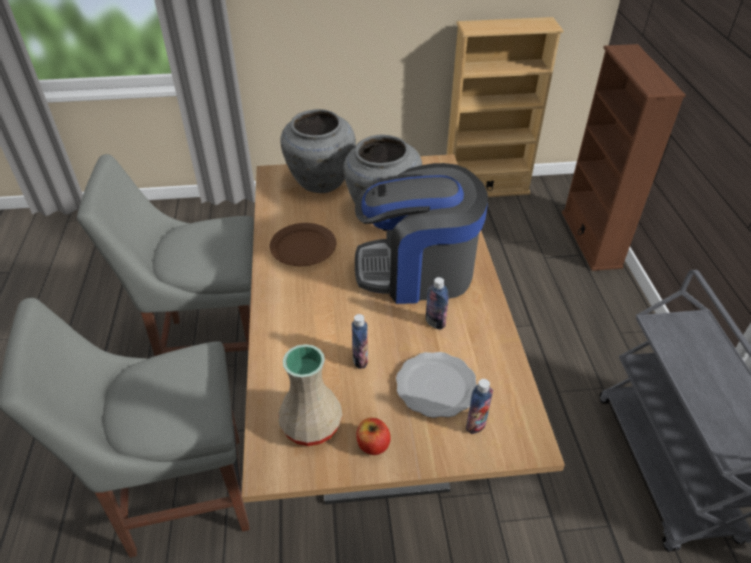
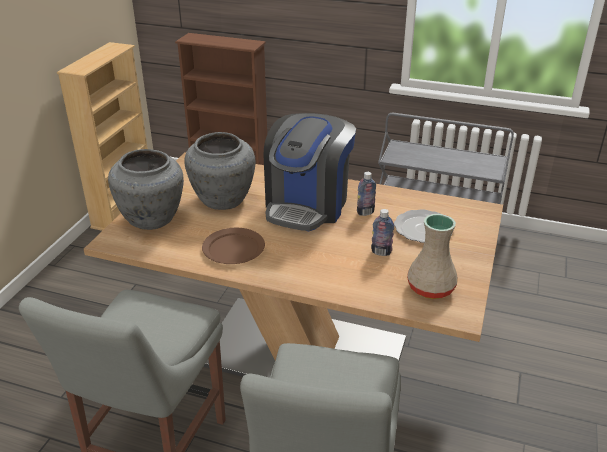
camera: 65 degrees left, 10 degrees down
(373, 445) = (460, 266): apple -> none
(476, 424) = (462, 223): bottle -> none

